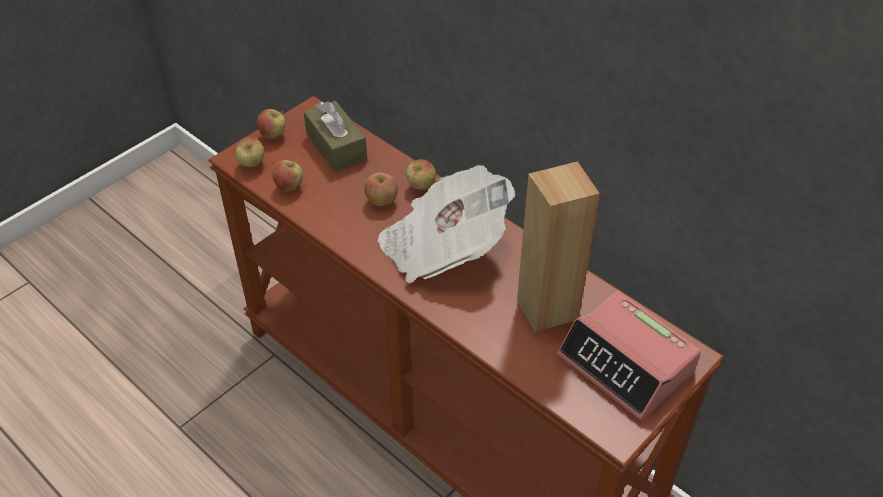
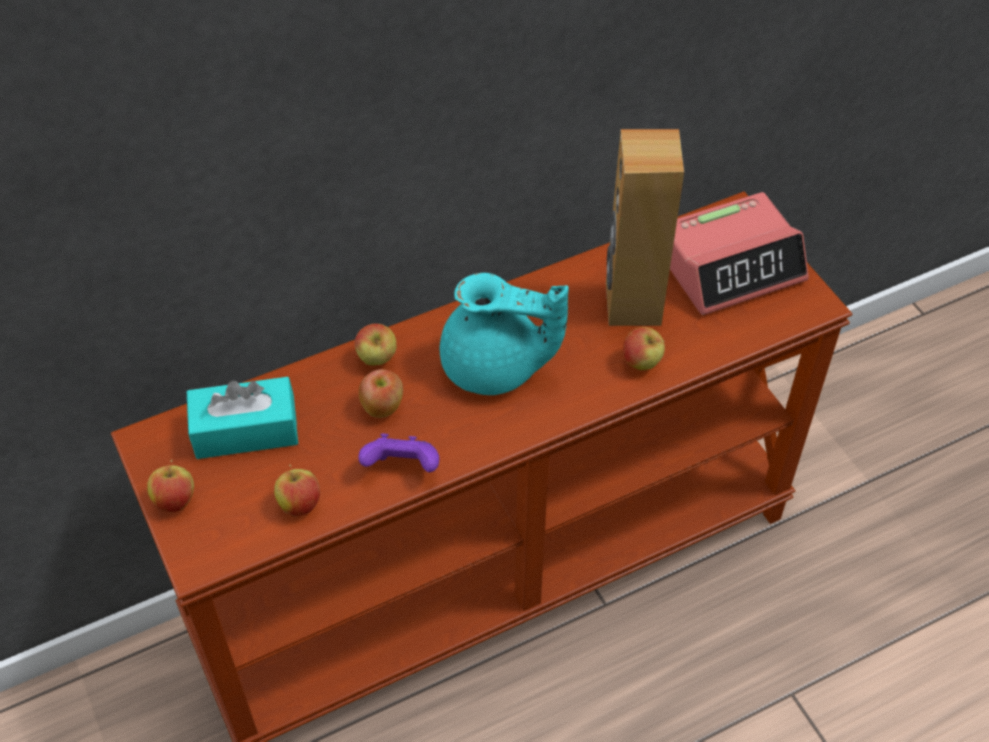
camera: 70 degrees left, 5 degrees up
(252, 165) = (226, 541): apple -> apple (641, 363)
(336, 147) = (245, 430): brown tissue box -> turquoise tissue box
(336, 224) = (402, 468): none -> purple game controller
(443, 247) = (495, 368): newspaper -> turquoise teapot

